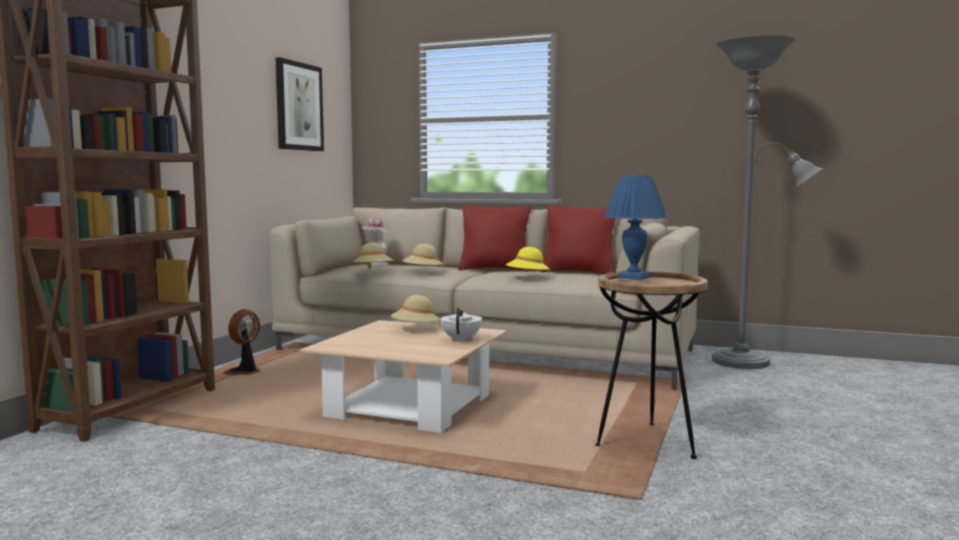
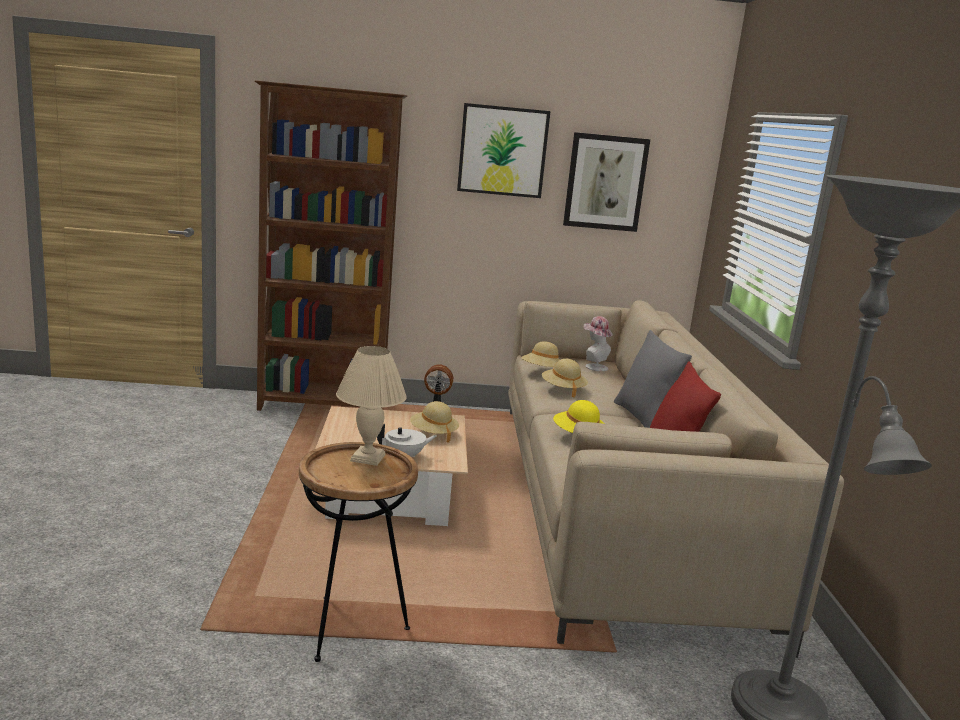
camera: 65 degrees right, 10 degrees up
(230, 72) = (502, 151): none -> picture
(494, 269) = (642, 418): red pillow -> grey pillow
(633, 277) = (369, 458): blue table lamp -> beige table lamp

